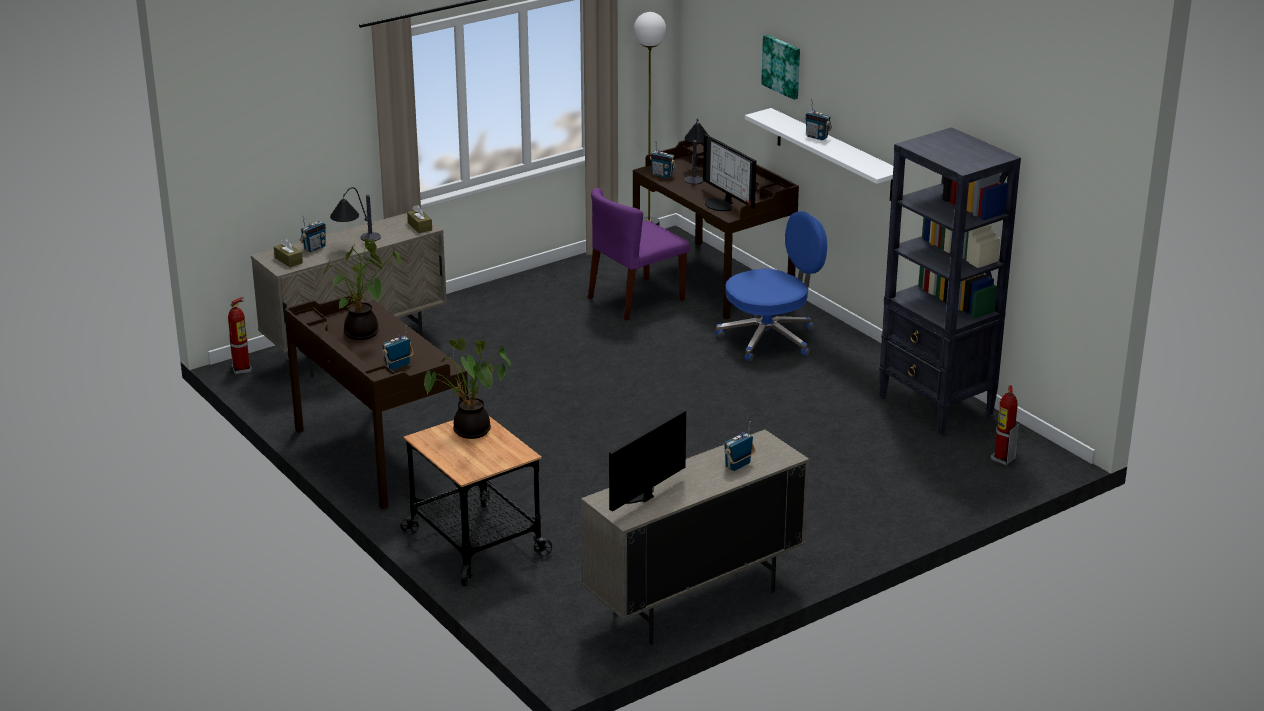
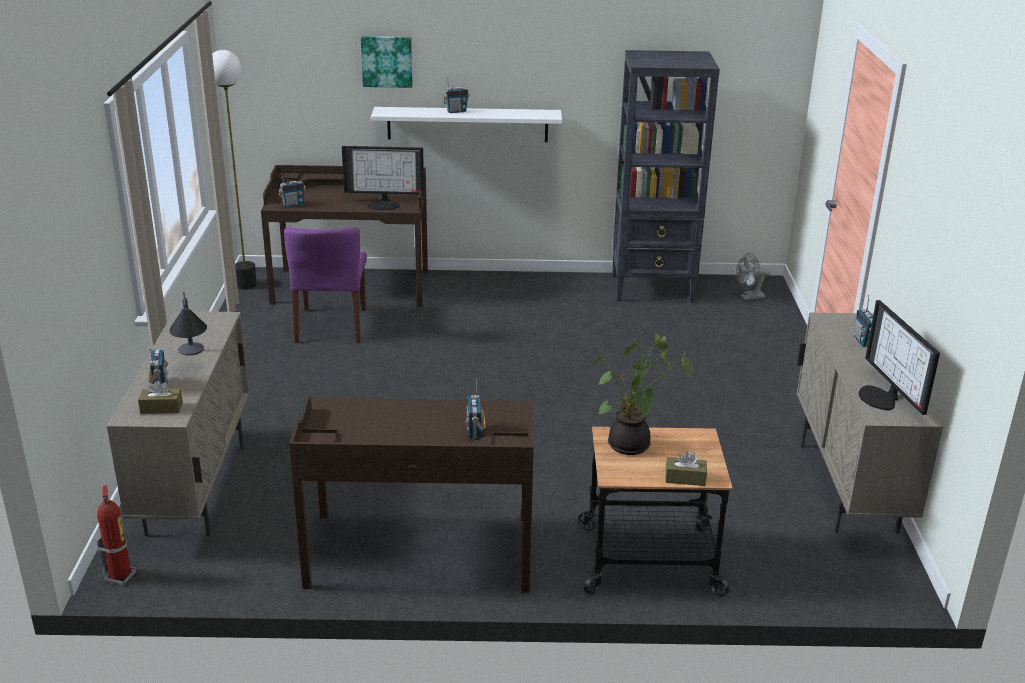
camera: 55 degrees left, 0 degrees up
(364, 334) = (379, 427): potted plant -> none
(420, 226) = (214, 319): brown tissue box -> brown tissue box (685, 478)
(695, 173) = (312, 194): table lamp -> none
(770, 339) = (476, 303): blue office chair -> none
(1002, 459) = (749, 297): fire extinguisher -> grey fan

